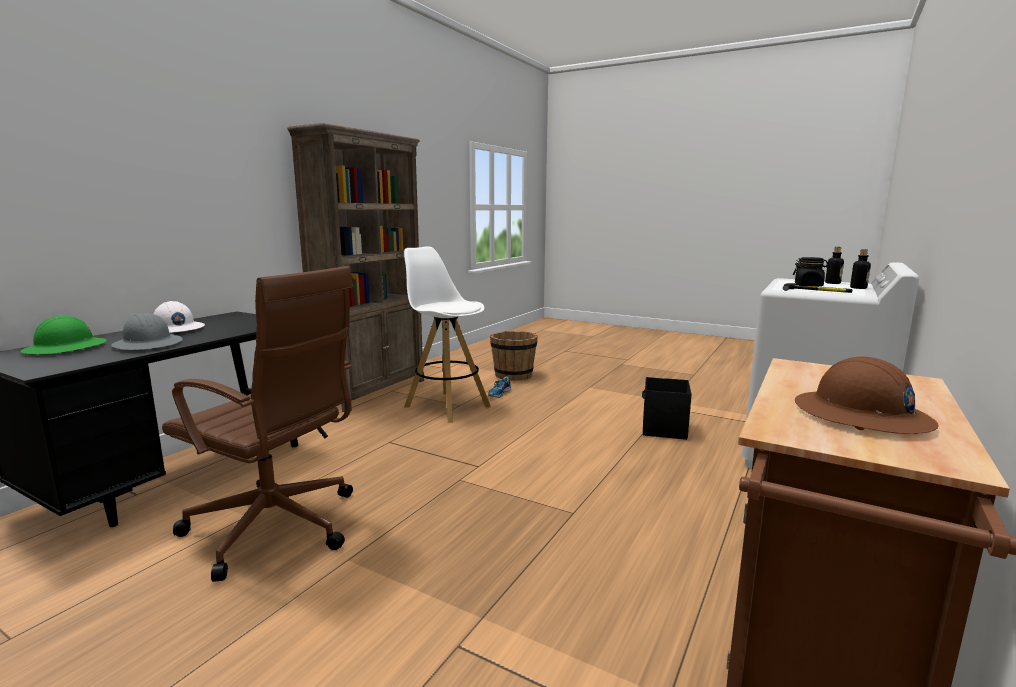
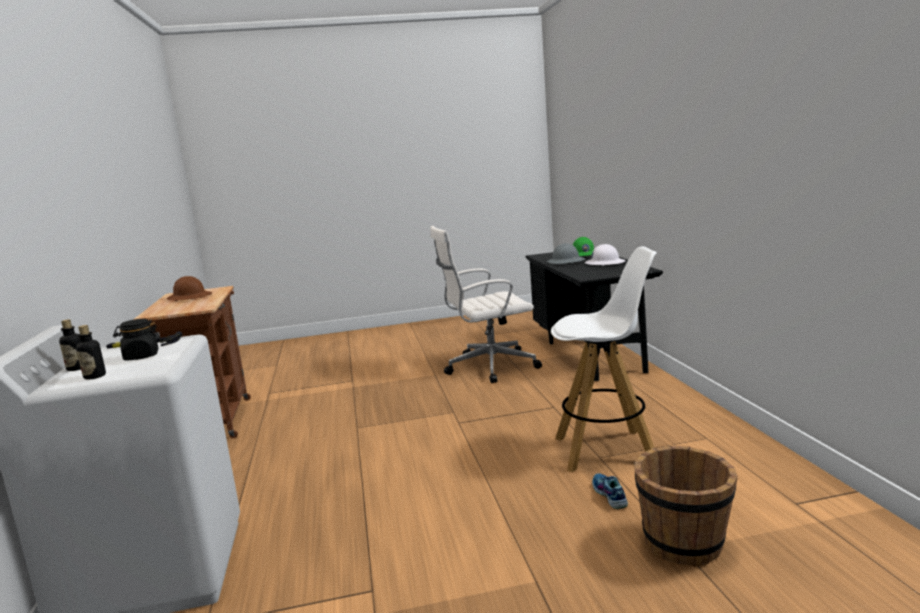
camera: 140 degrees right, 0 degrees up
(276, 528) = (489, 366): brown office chair -> white office chair
(373, 391) = (715, 428): brown bookcase -> none
(663, 429) = (345, 536): black storage box -> none

